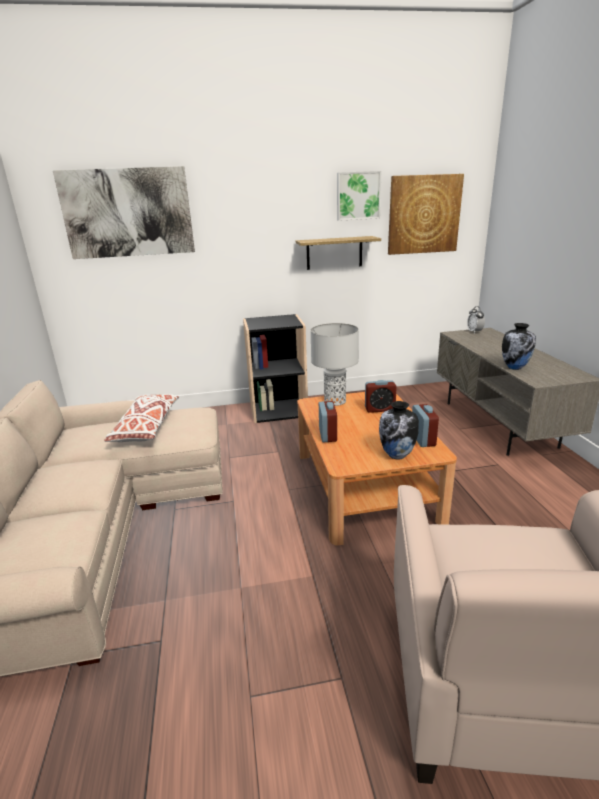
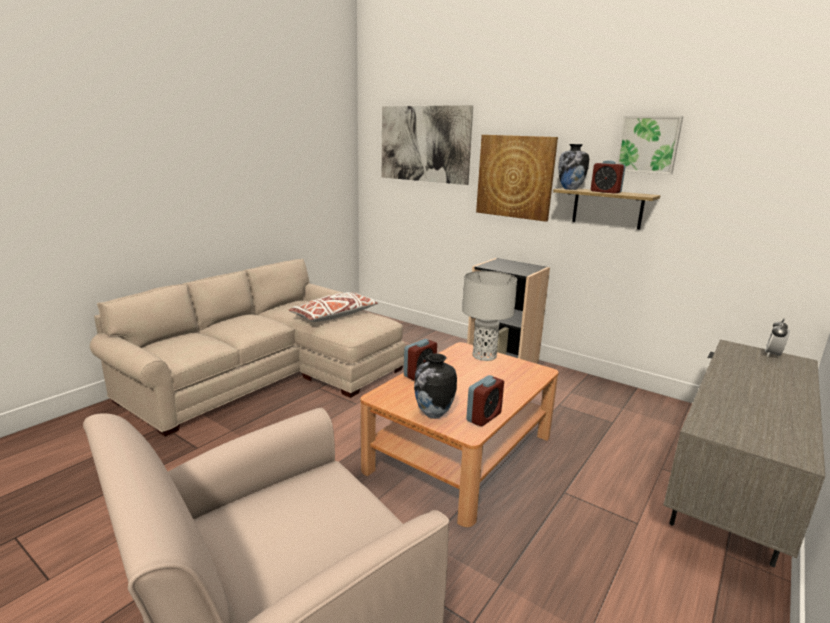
camera: 45 degrees right, 5 degrees down
(379, 409) = (506, 379): alarm clock -> alarm clock (605, 192)
(424, 214) = (744, 177): picture -> picture (515, 177)
(515, 367) = (716, 404): vase -> vase (570, 189)

